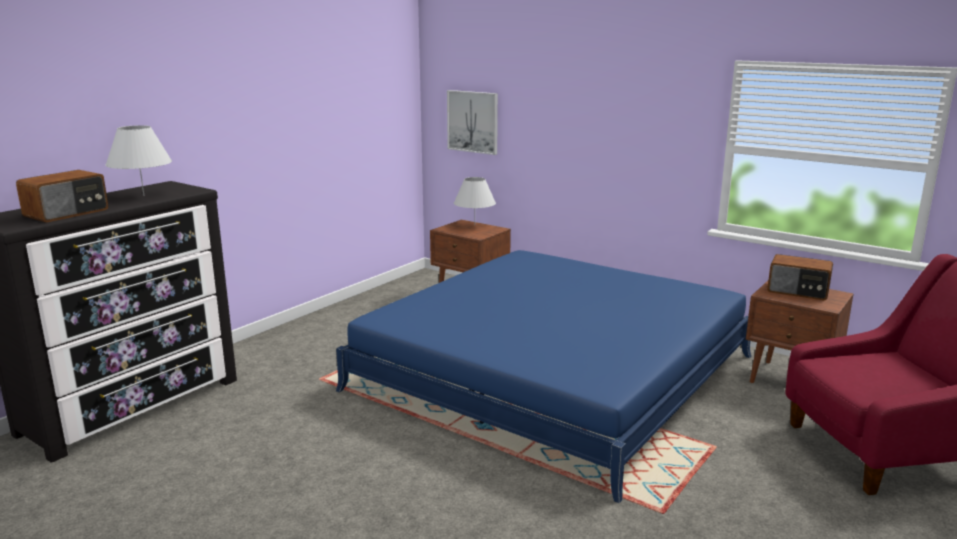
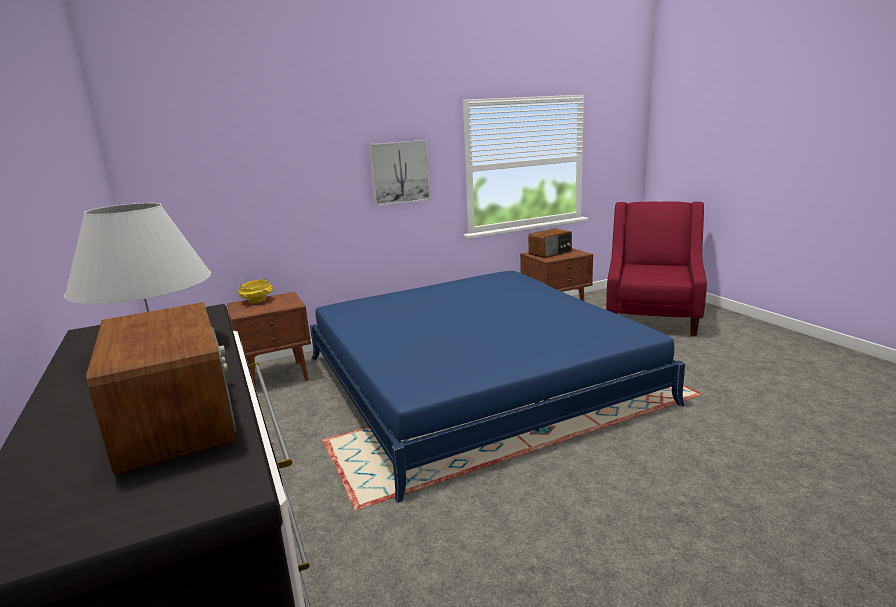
camera: 60 degrees left, 0 degrees up
(473, 121) = (206, 192): picture -> picture (400, 172)
(474, 225) = (257, 301): white table lamp -> yellow bowl

